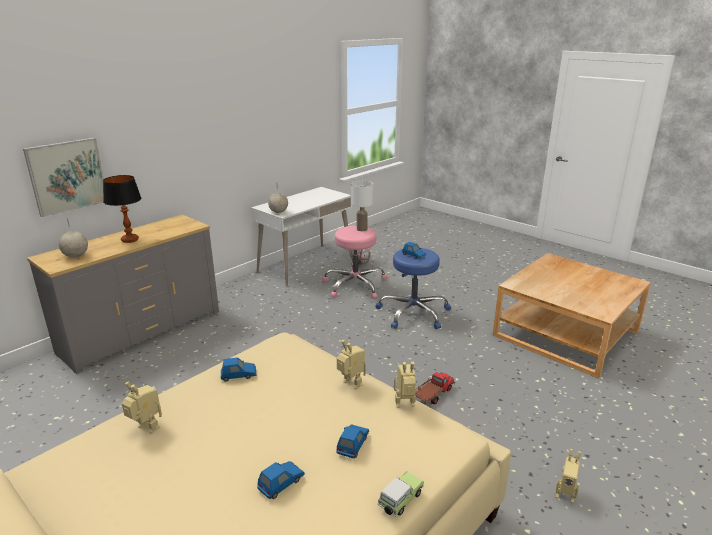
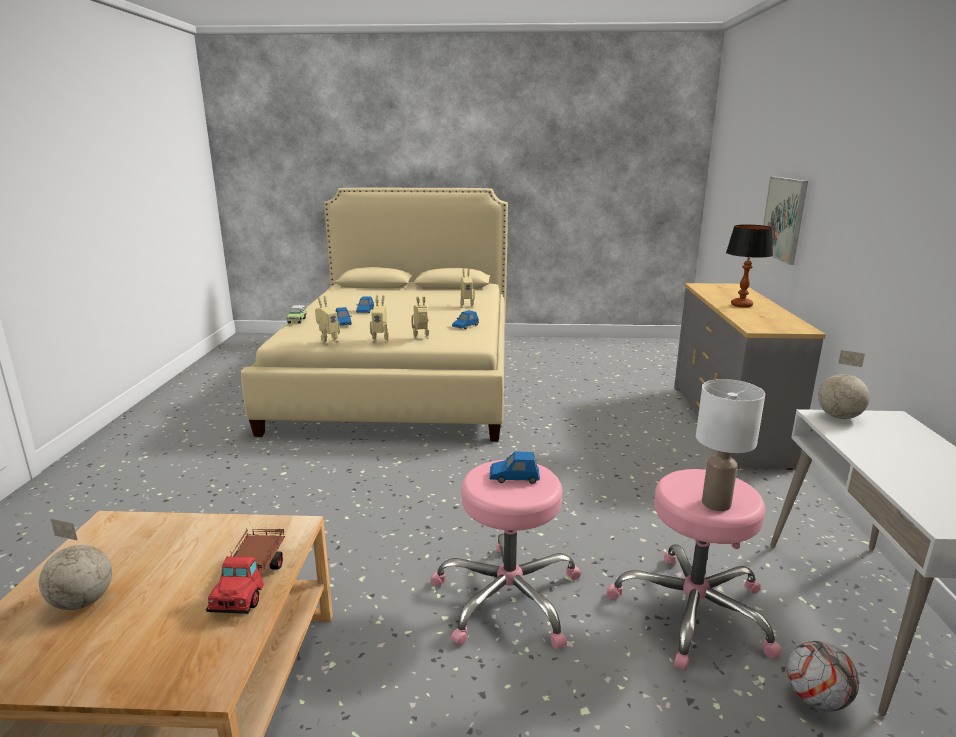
camera: 140 degrees right, 5 degrees down
(76, 256) = (719, 290): globe -> globe (82, 601)
(413, 313) = (507, 597): blue stool -> pink stool
(432, 394) = (363, 490): toy truck -> toy truck (251, 581)
(565, 494) = (193, 466): toy robot -> toy robot (421, 338)

